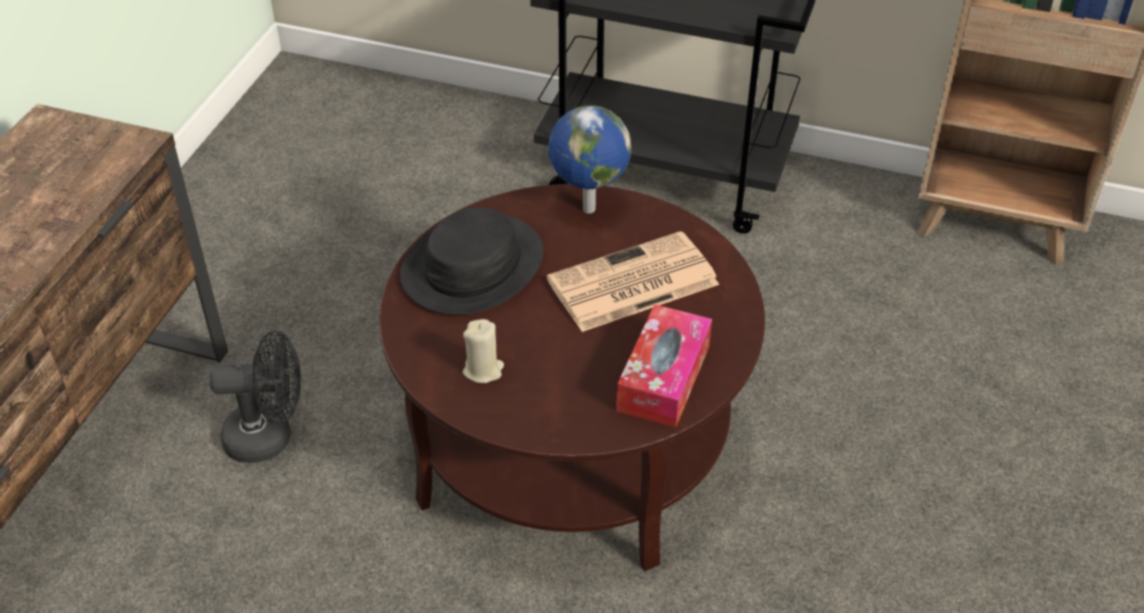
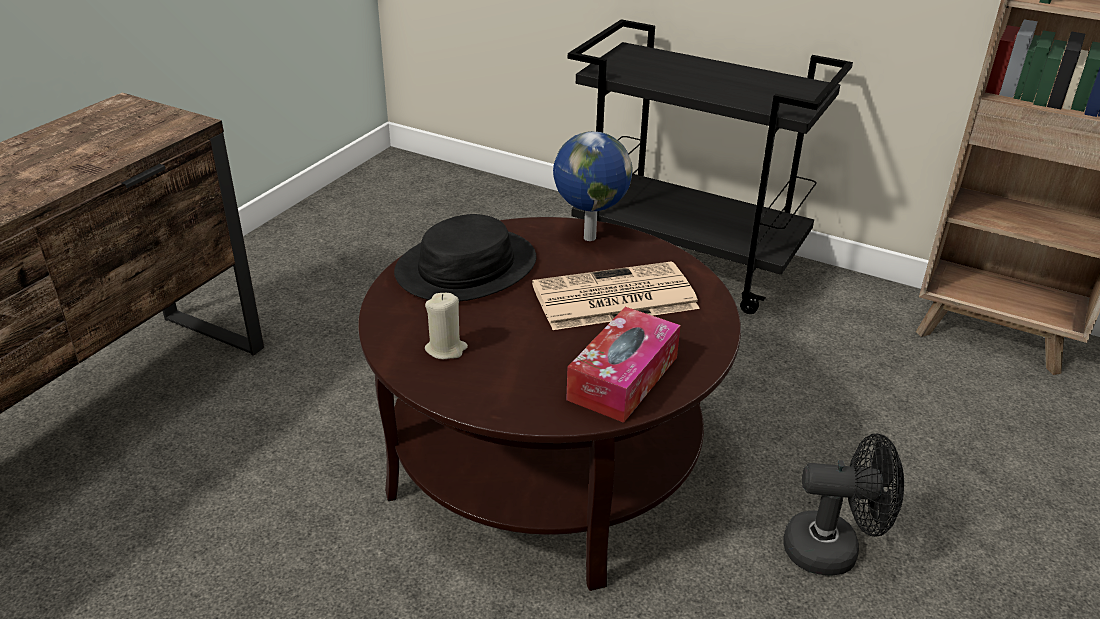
camera: 10 degrees right, 10 degrees down
(269, 437) = (272, 419): black fan -> black fan (833, 549)

